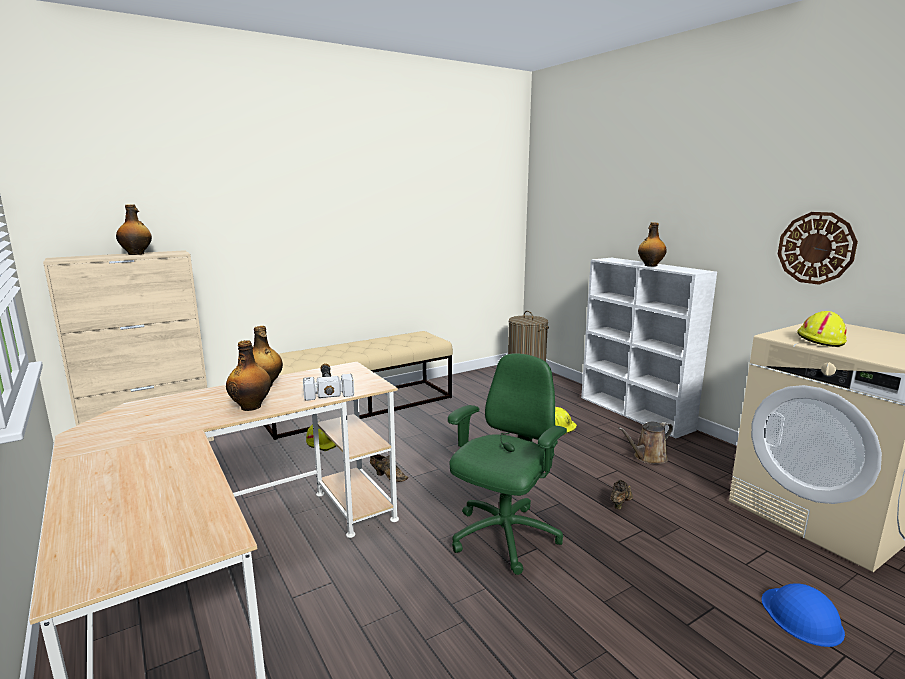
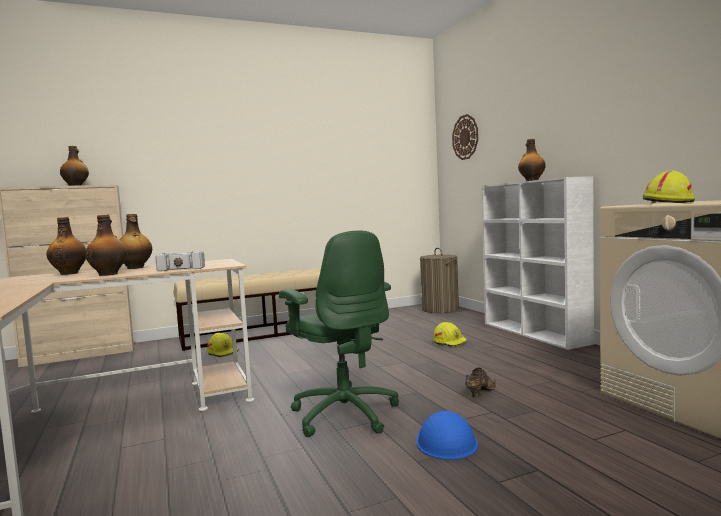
camera: 10 degrees right, 10 degrees down
(193, 399) = (69, 273): none -> bottle
(388, 476) = (264, 373): brown shoe -> none
(503, 537) = (344, 414): green office chair -> green office chair turned 105 degrees clockwise
(647, 457) = (529, 362): brown watering can -> none
(801, 616) = (639, 481): blue hard hat -> blue hard hat (446, 442)
(816, 248) = (677, 131): wall clock -> wall clock (465, 137)

